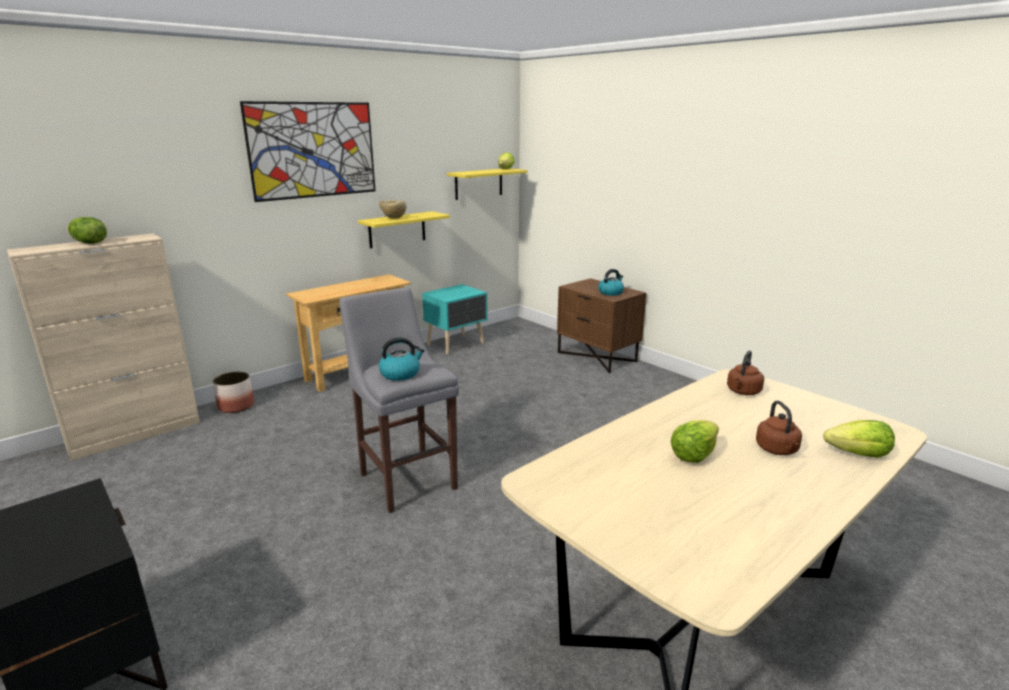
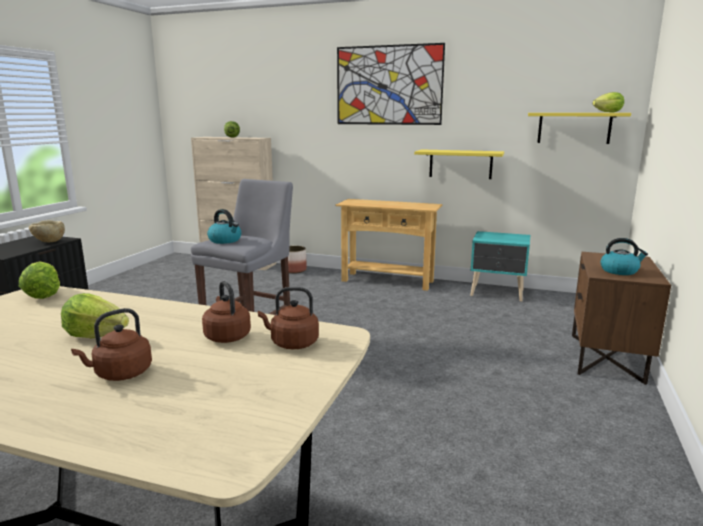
camera: 60 degrees right, 5 degrees down
(393, 218) = (446, 150): beige bowl -> beige bowl (49, 242)
(719, 408) = (226, 336): none -> brown kettle
(858, 455) = (121, 428): lettuce -> lettuce (43, 295)

